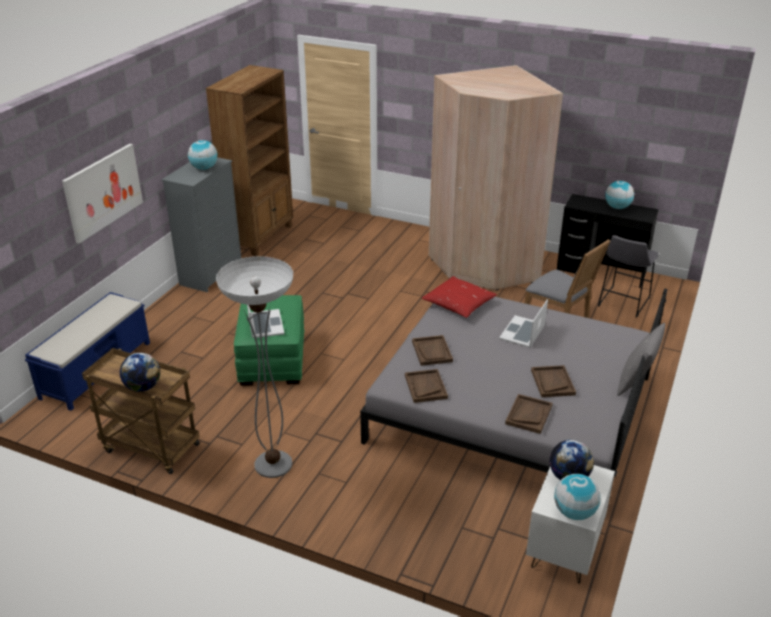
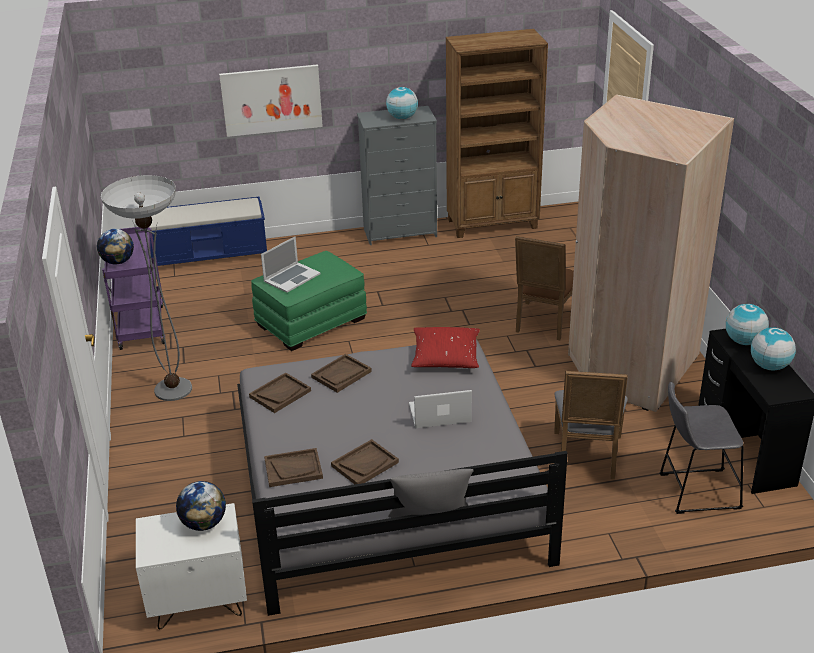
camera: 55 degrees right, 0 degrees up
(149, 448) = (141, 326): brown cart -> purple cart
(404, 272) = (544, 323): none -> brown chair
(574, 512) = (153, 545): globe -> globe (744, 341)

